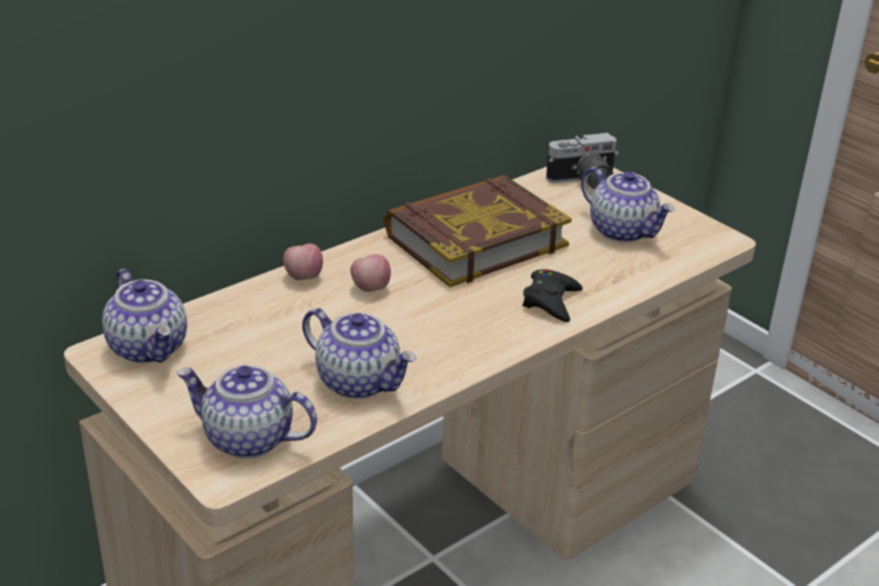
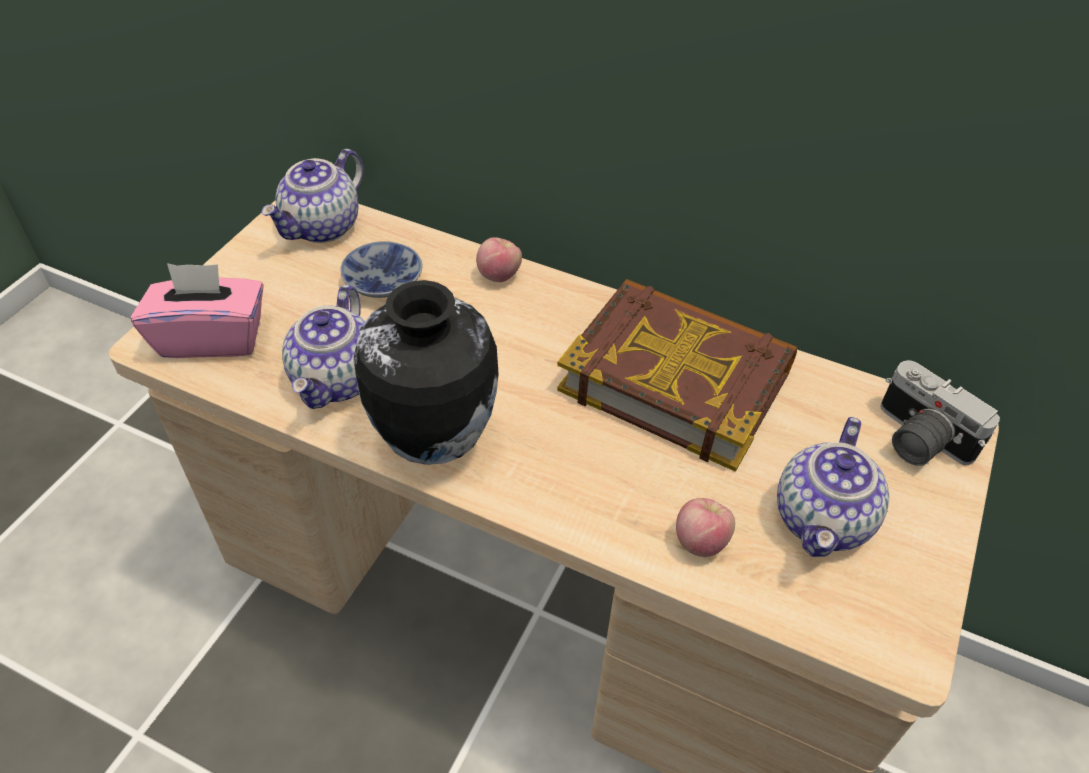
camera: 65 degrees right, 15 degrees up
(247, 439) = (212, 337): teapot -> pink tissue box
(261, 332) = (386, 283): none -> bowl
(370, 288) = (511, 329): apple -> apple (700, 541)
(461, 353) = (433, 443): none -> vase
(551, 301) = (592, 492): black game controller -> none

